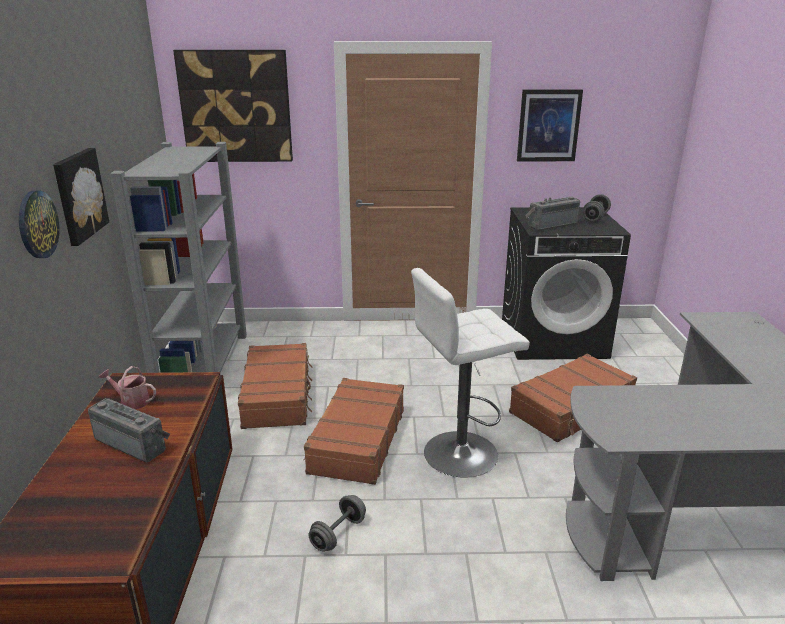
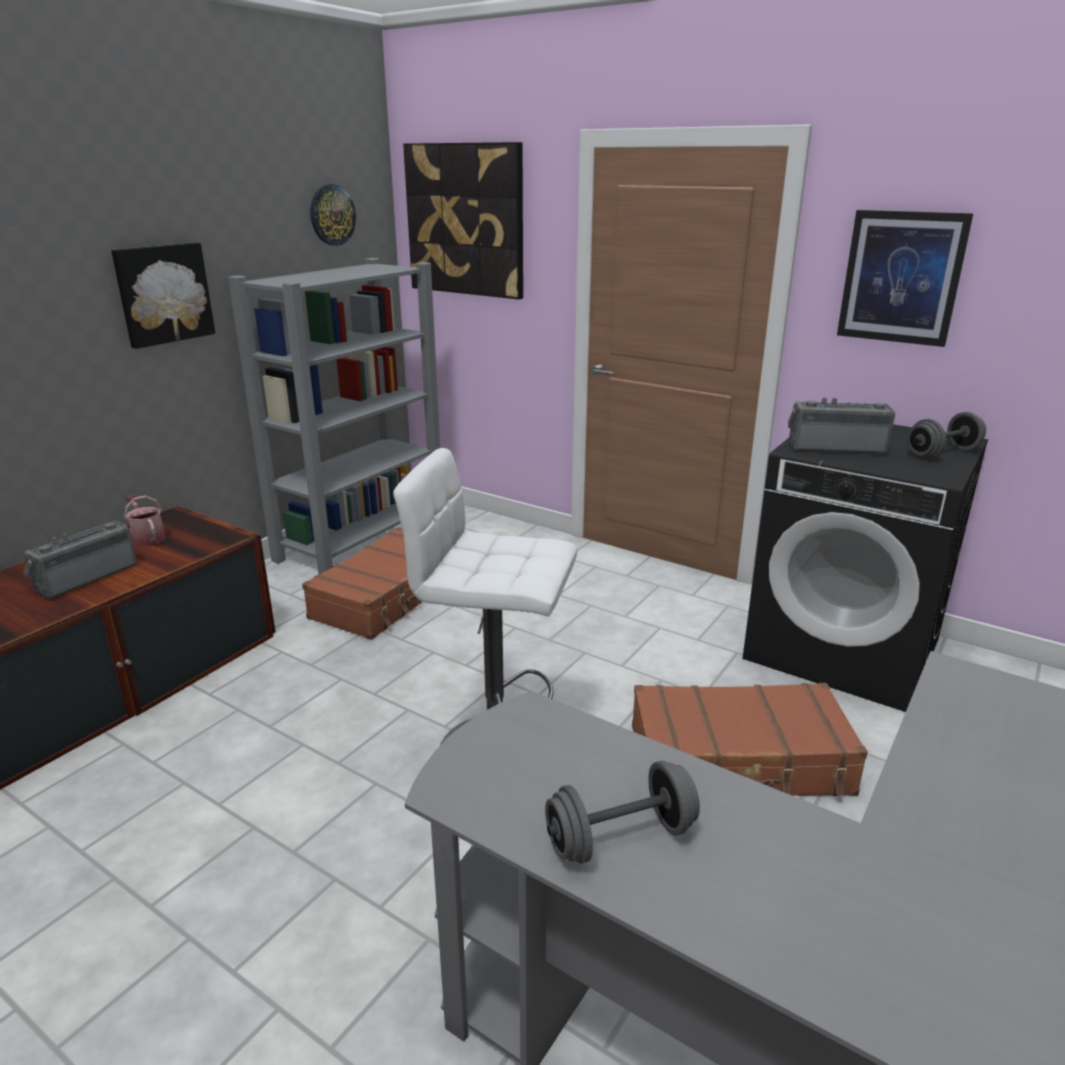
camera: 35 degrees right, 0 degrees up
(37, 224) = (64, 312): wall clock -> wall clock (332, 215)
(134, 443) = (85, 577): radio -> radio turned 120 degrees counterclockwise
(338, 534) = (242, 777): grey dumbbell -> grey dumbbell (620, 837)
(357, 441) = (400, 680): brown suitcase -> none

